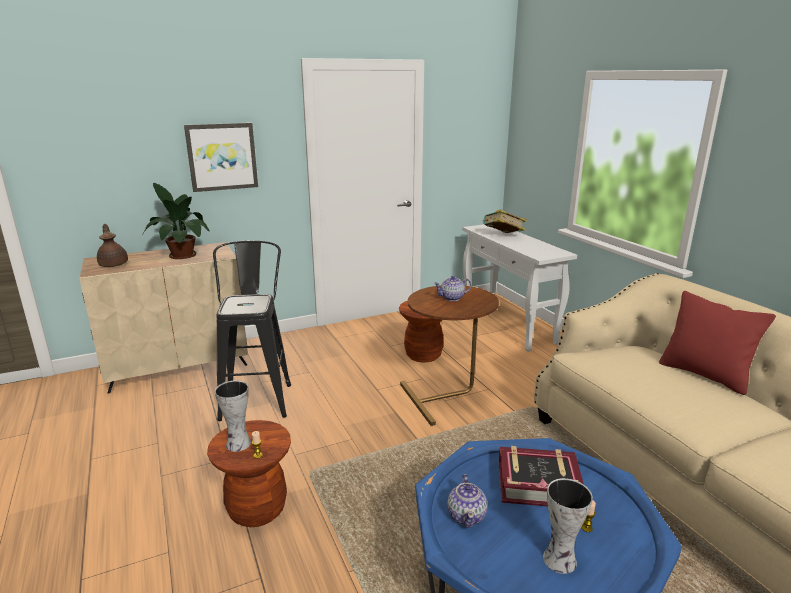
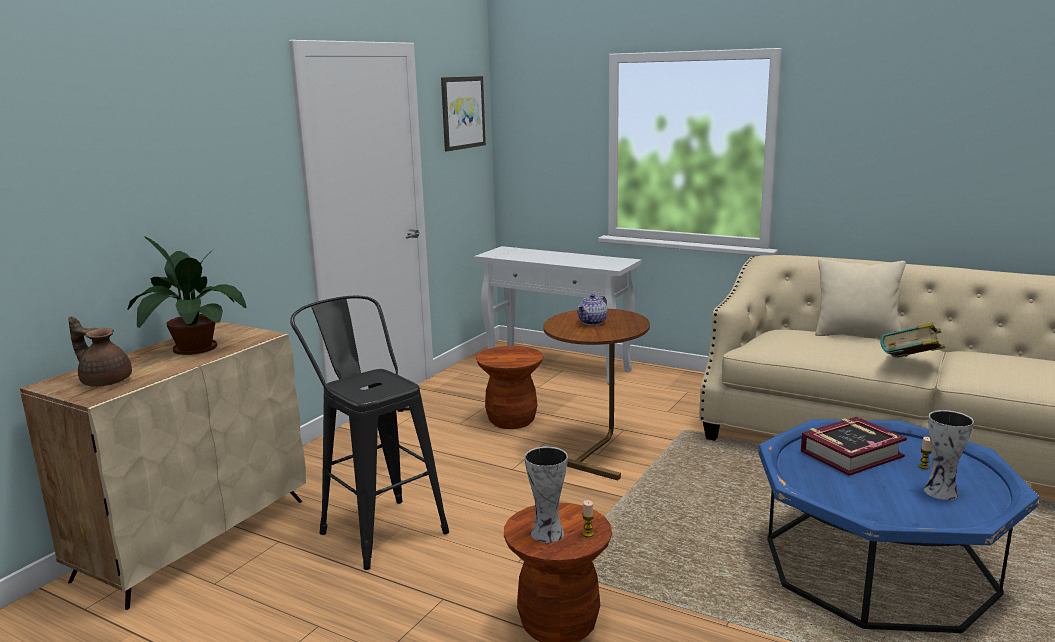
camera: 35 degrees left, 5 degrees down
(222, 157) = (206, 189): picture -> picture (462, 112)
(467, 515) = (841, 494): teapot -> none
(502, 236) = (537, 257): book -> book (910, 365)
(704, 375) = (856, 334): red pillow -> beige pillow

